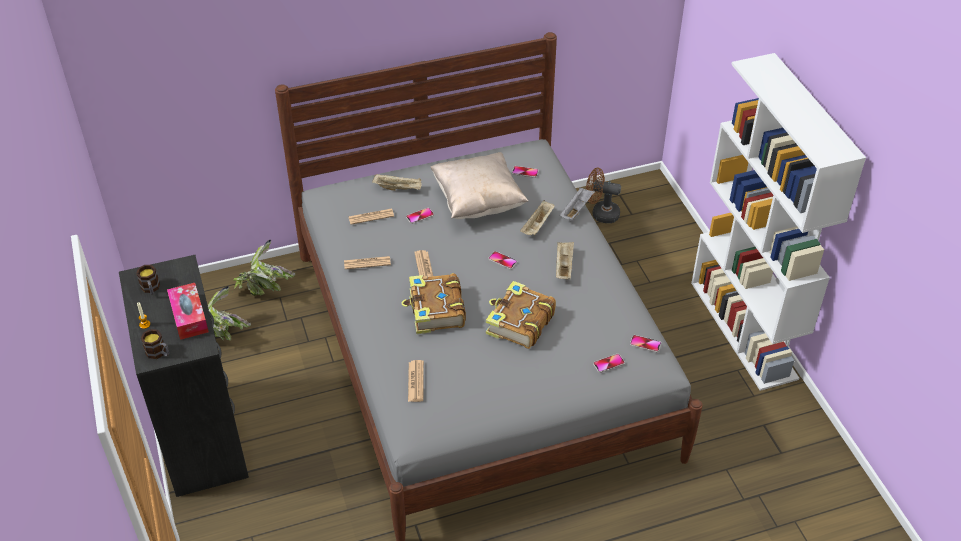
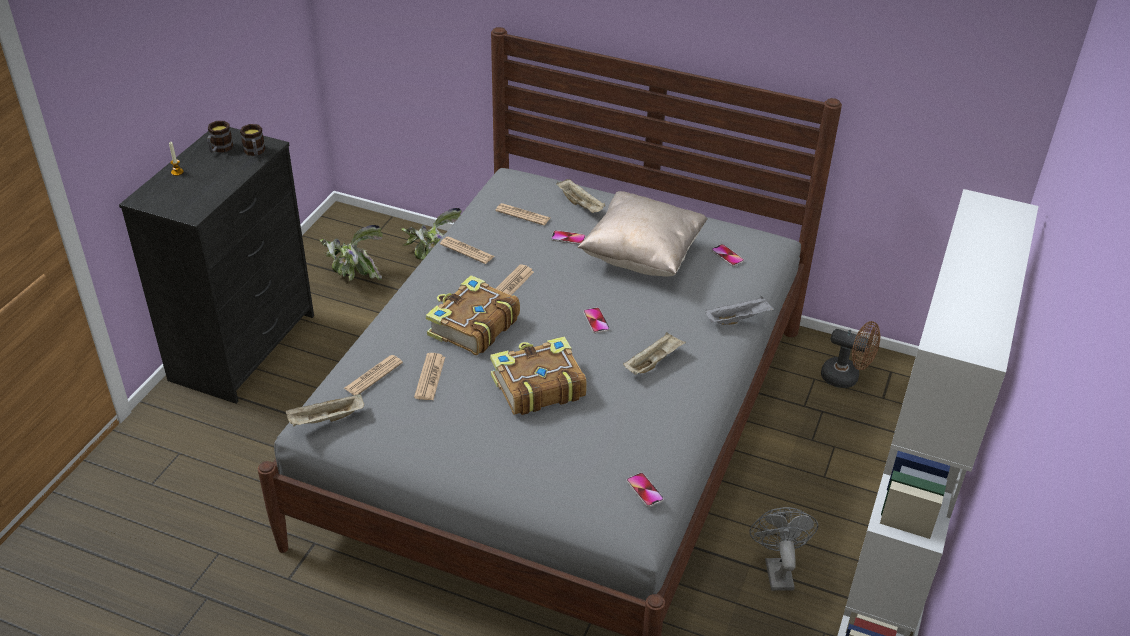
camera: 40 degrees right, 5 degrees down
(159, 353) = (155, 199): mug -> mug (255, 152)
(189, 317) = (216, 185): tissue box -> none
(451, 359) = (430, 377): none -> newspaper
(537, 225) = (675, 310): beige tray -> beige tray (326, 420)
(600, 214) = (846, 378): brown fan -> brown fan turned 150 degrees clockwise
(608, 363) = (579, 483): phone -> none
(681, 352) = (777, 569): none -> grey fan

